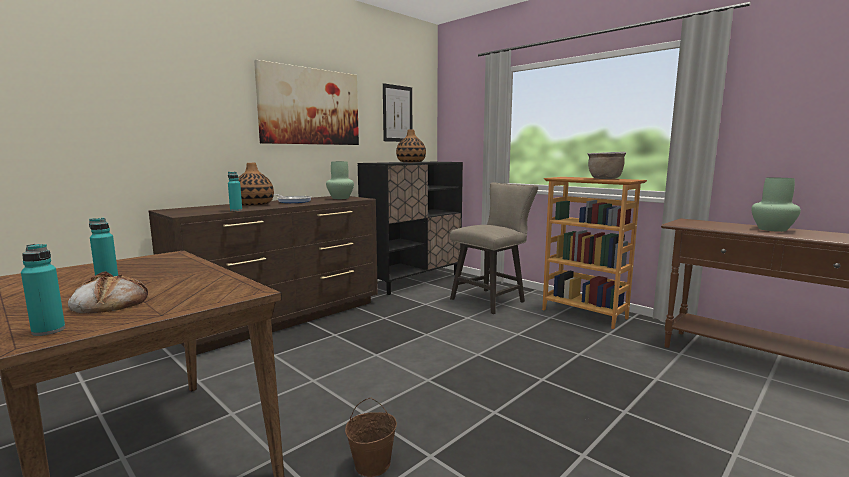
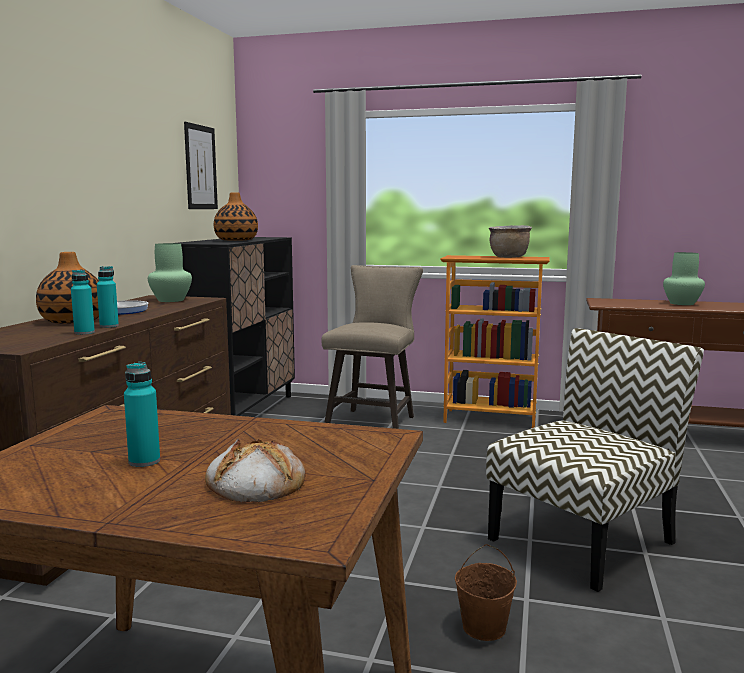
camera: 30 degrees left, 0 degrees up
(48, 330) = (298, 526): turquoise bottle -> turquoise bottle (109, 326)
(310, 106) = (108, 157): picture -> none
(539, 425) = (582, 539): none -> chair

